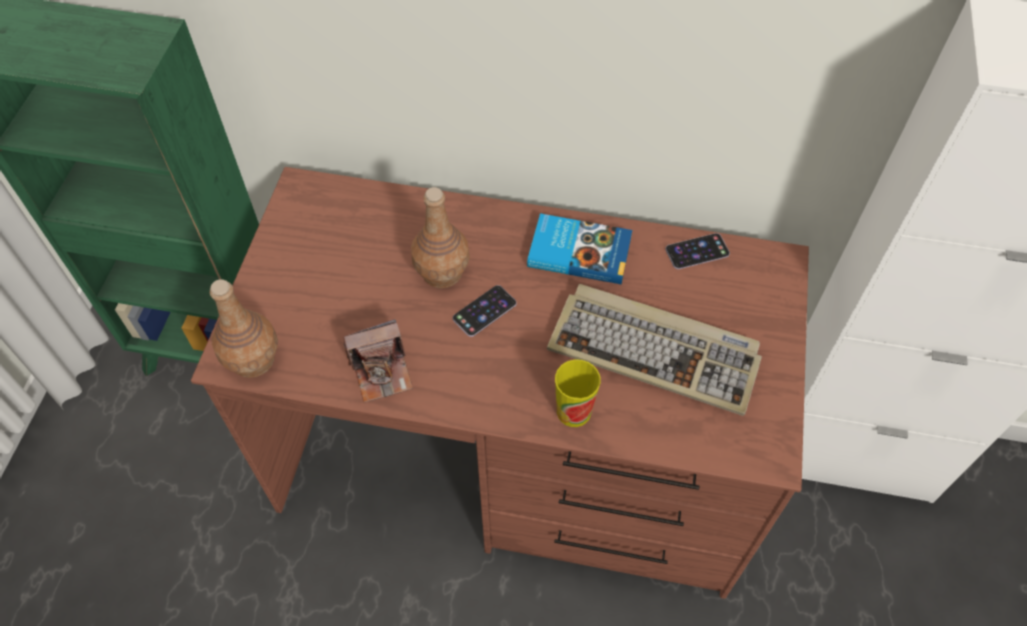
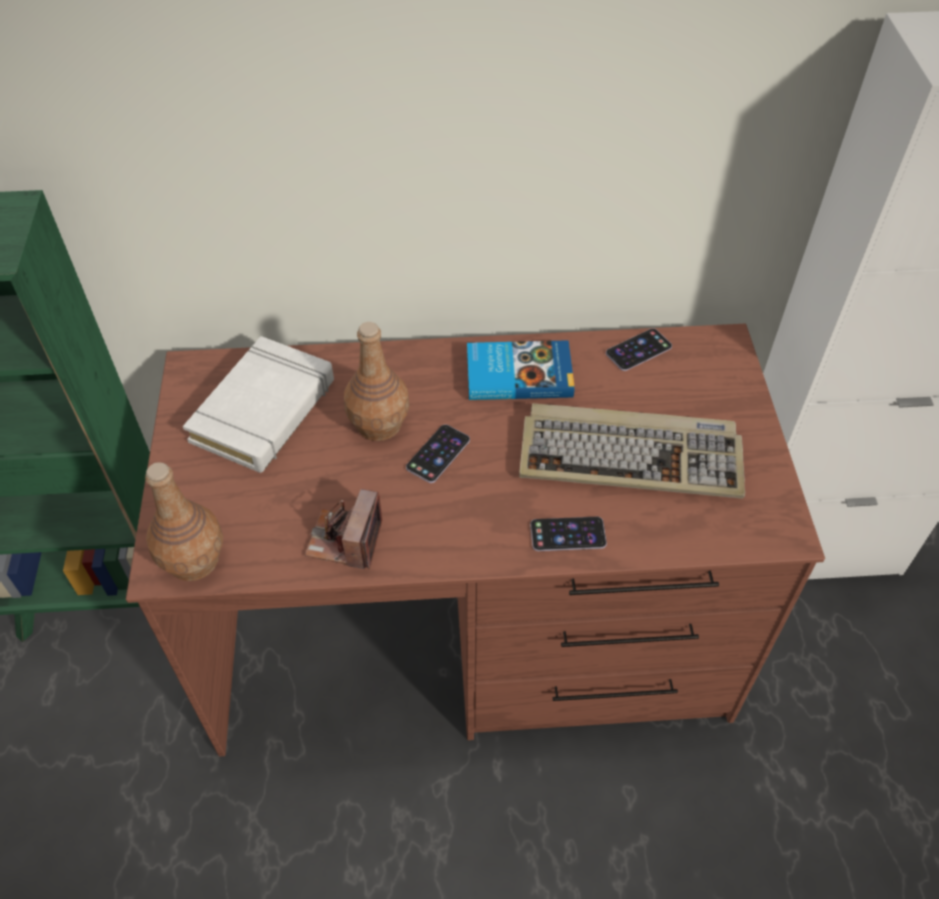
camera: 15 degrees left, 5 degrees down
(349, 239) = (264, 411): none -> white book
(382, 372) = (346, 540): camera -> camera turned 135 degrees clockwise
(573, 411) = (568, 534): cup -> phone

